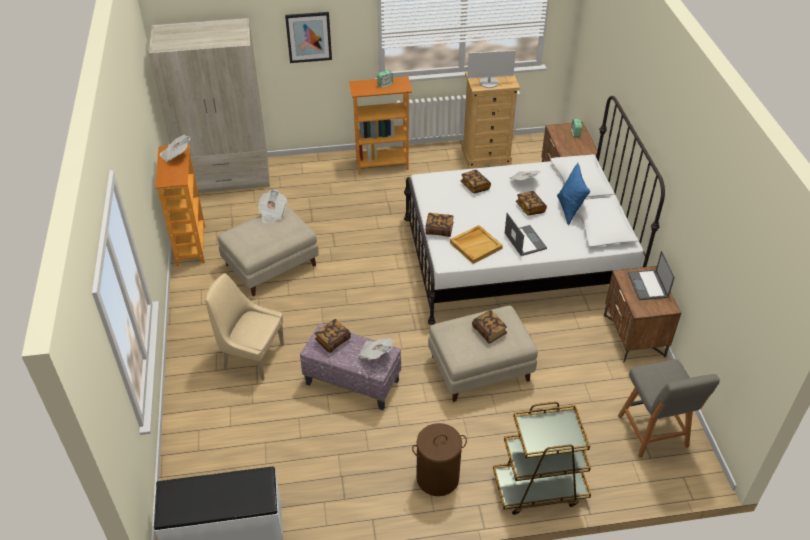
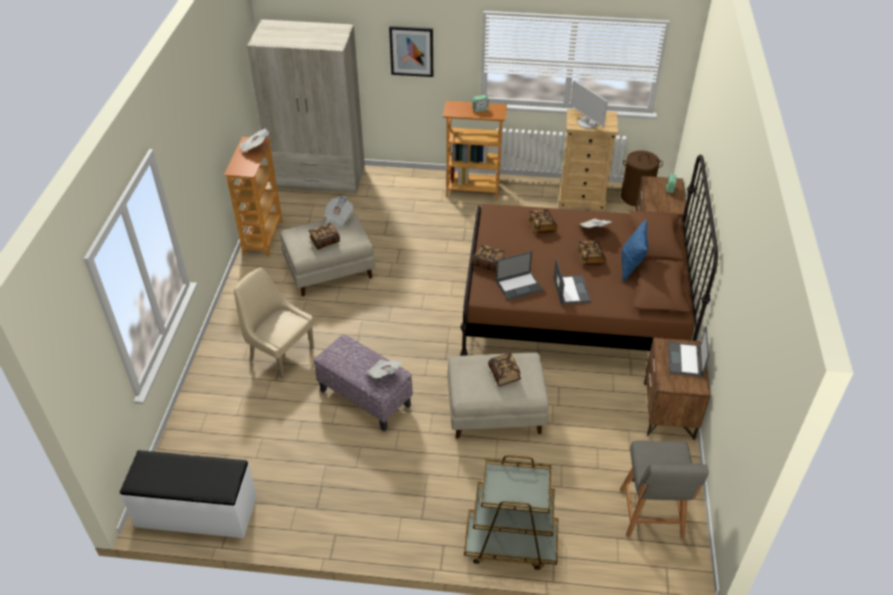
camera: 15 degrees right, 0 degrees up
(333, 340) = (348, 352): book -> book (325, 241)
(437, 478) = (412, 509): brown laundry basket -> brown laundry basket (636, 197)
(476, 245) = (519, 285): beige tray -> laptop
(489, 83) = (587, 123): monitor -> monitor turned 45 degrees clockwise
(516, 257) = (574, 307): white bed -> brown bed

